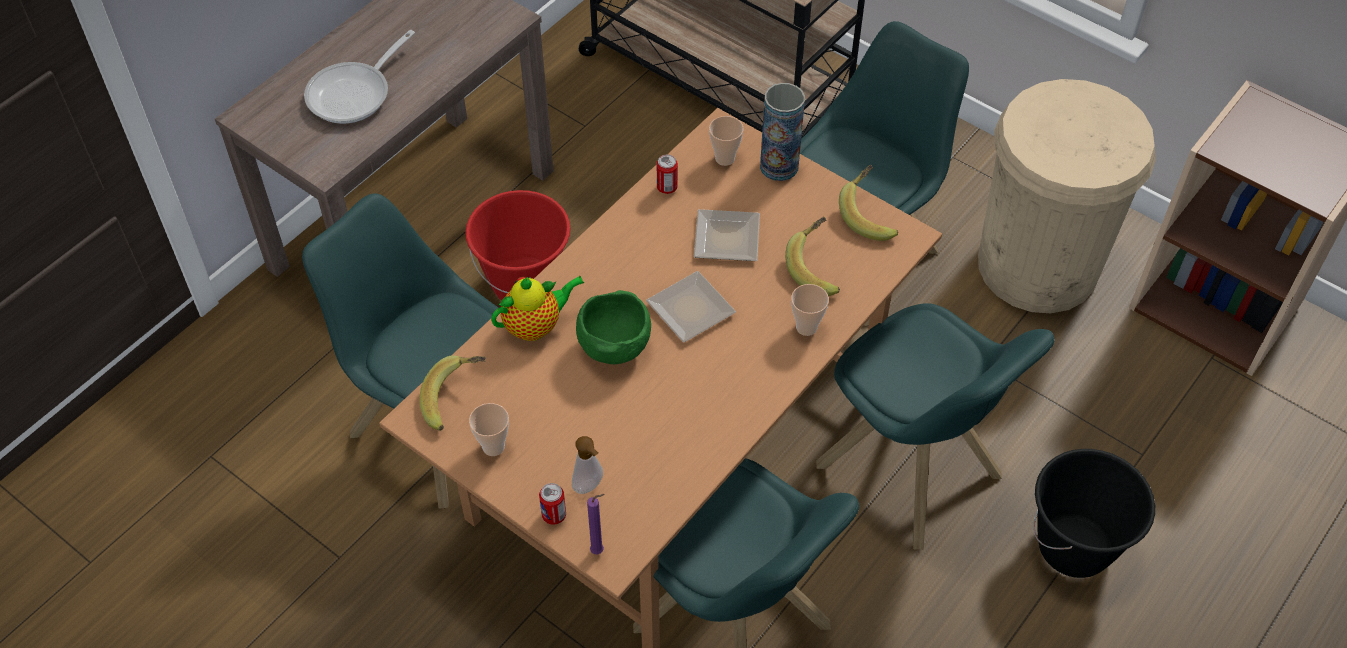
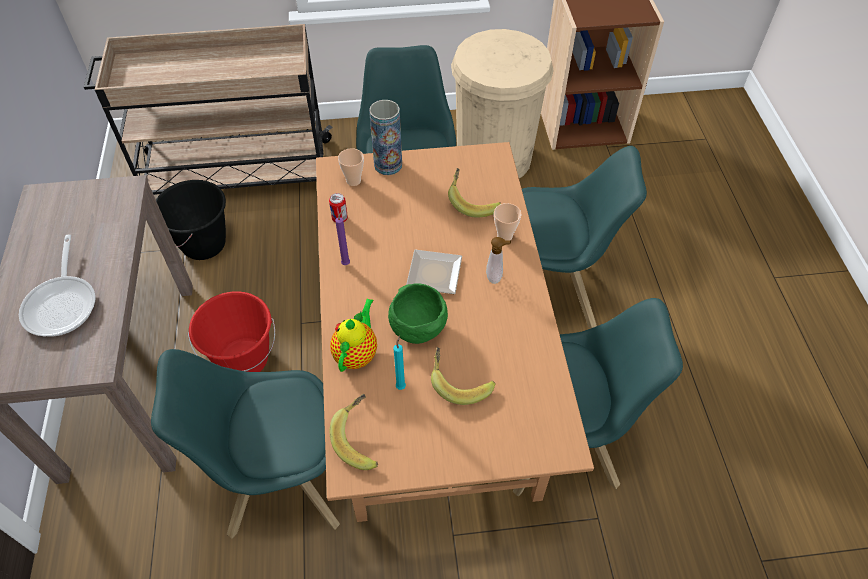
camera: 45 degrees left, 0 degrees up
(493, 446) = (418, 447): cup -> none
(540, 384) = (401, 385): none -> turquoise candle
(554, 515) = (503, 455): can -> none
(590, 487) = (502, 419): soap dispenser -> soap dispenser (495, 277)
(599, 551) = (552, 451): purple candle -> purple candle (347, 263)
(729, 240) = (409, 222): plate -> none
(870, 215) = (465, 157): banana -> banana (459, 382)
(1074, 547) = (653, 272): black bucket -> black bucket (204, 244)

